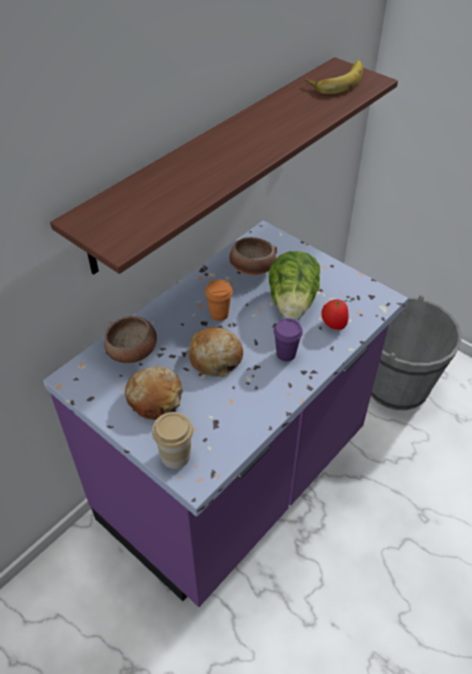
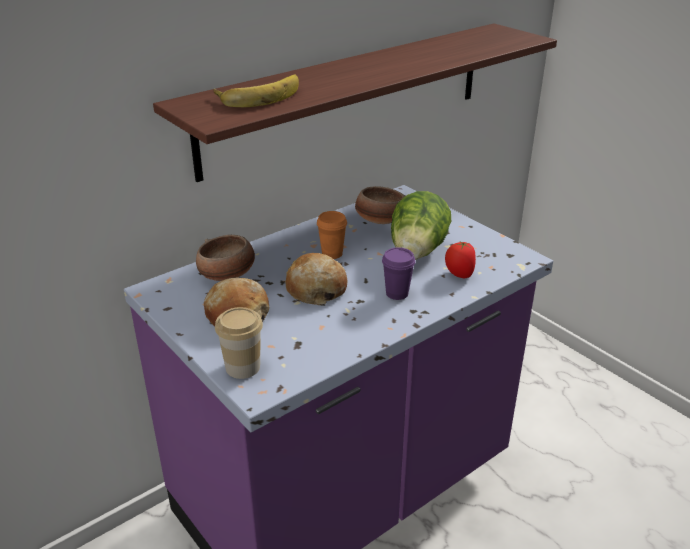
camera: 10 degrees right, 15 degrees down
(336, 80) = (489, 36): banana -> banana (258, 96)
(396, 385) = (560, 417): grey bucket -> none

